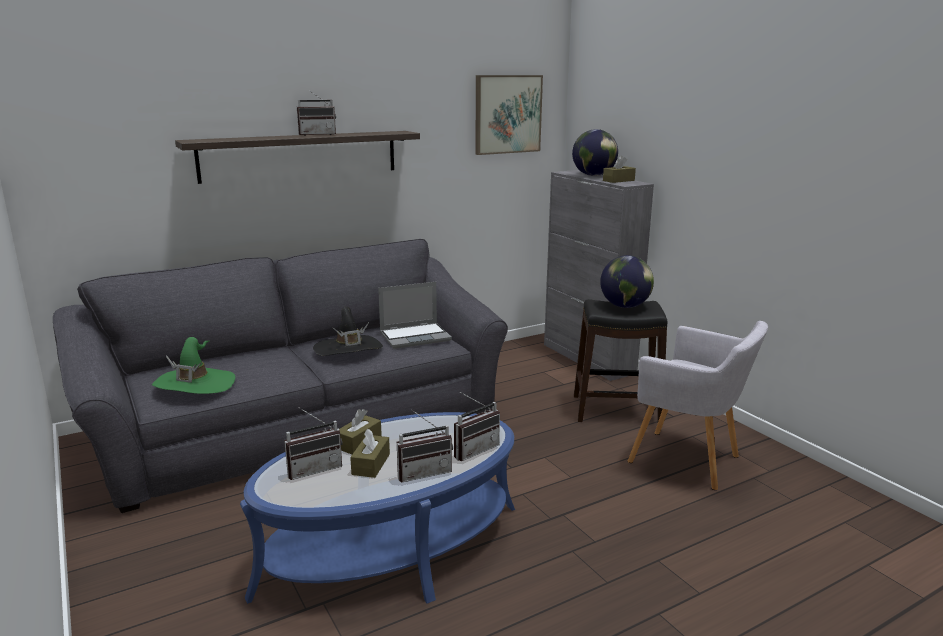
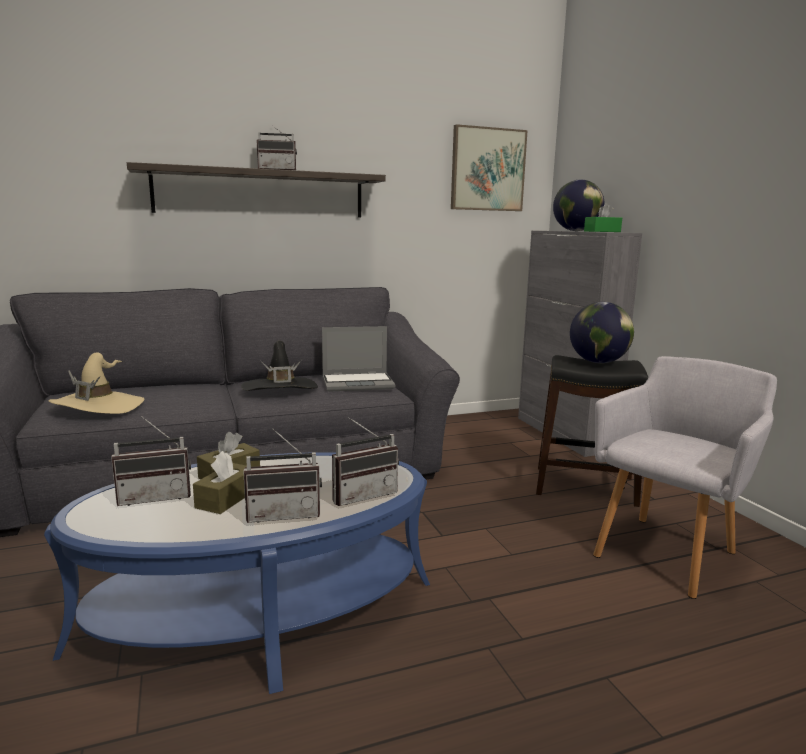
camera: 10 degrees right, 5 degrees down
(195, 385) = (98, 406): green hat -> beige hat
(618, 180) = (602, 231): brown tissue box -> green tissue box
(689, 461) = (669, 551): grey armchair -> grey armchair turned 90 degrees counterclockwise

